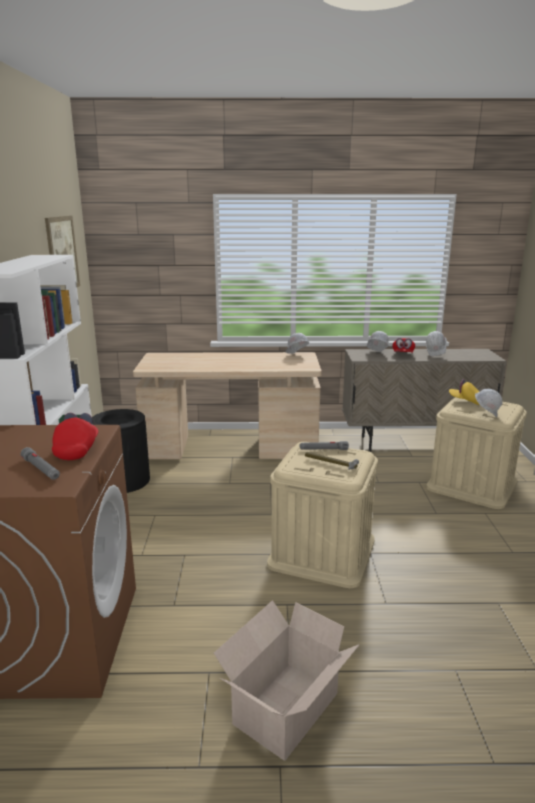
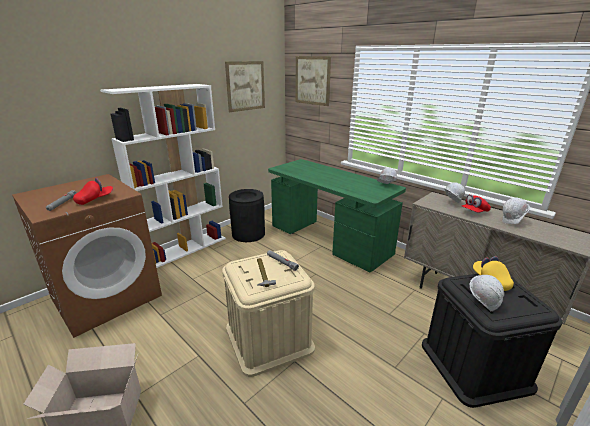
camera: 45 degrees right, 5 degrees up
(143, 240) = (312, 80): none -> picture
(231, 449) = (328, 241): beige desk -> green desk
(472, 484) = (474, 365): beige storage box -> black storage box

